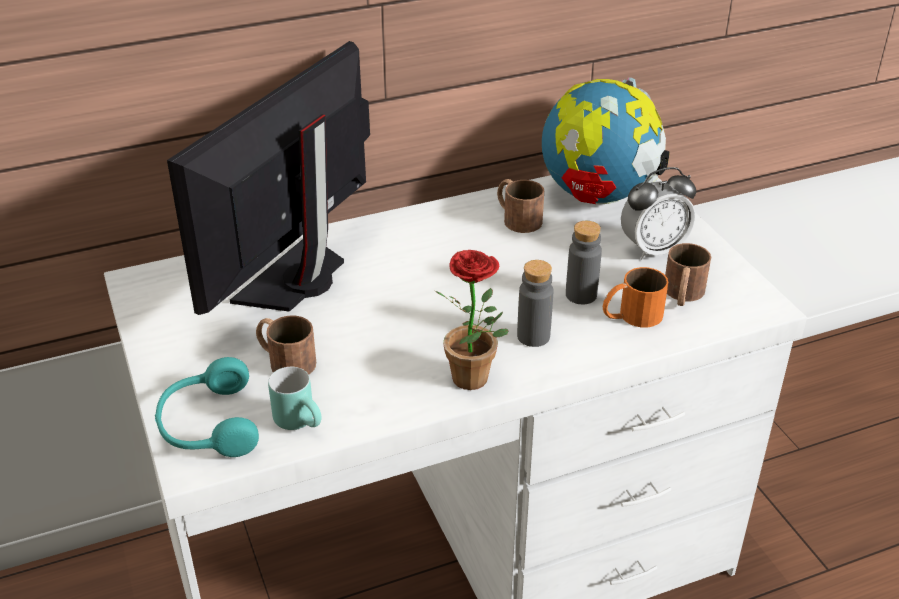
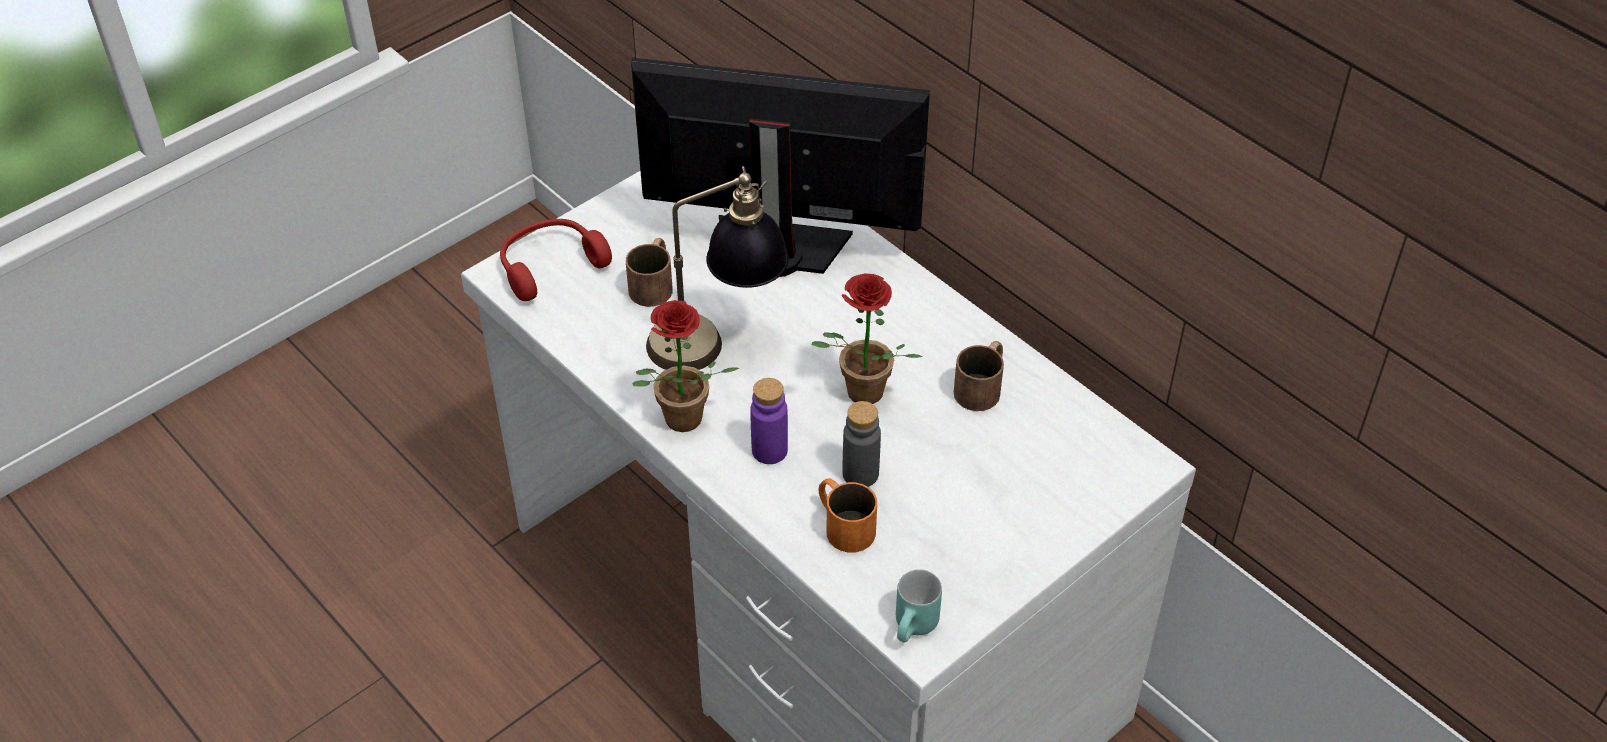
camera: 70 degrees right, 10 degrees up
(207, 425) = (550, 265): turquoise headphones -> red headphones
(302, 421) = (577, 322): turquoise mug -> turquoise mug (916, 629)
(389, 338) = (718, 344): none -> table lamp
(496, 276) = (860, 396): none -> potted plant
(533, 336) = (769, 450): grey bottle -> purple bottle
(597, 196) = (1071, 448): globe -> none
(653, 249) = (984, 521): alarm clock -> none
(682, 295) = (905, 563): brown mug -> none

